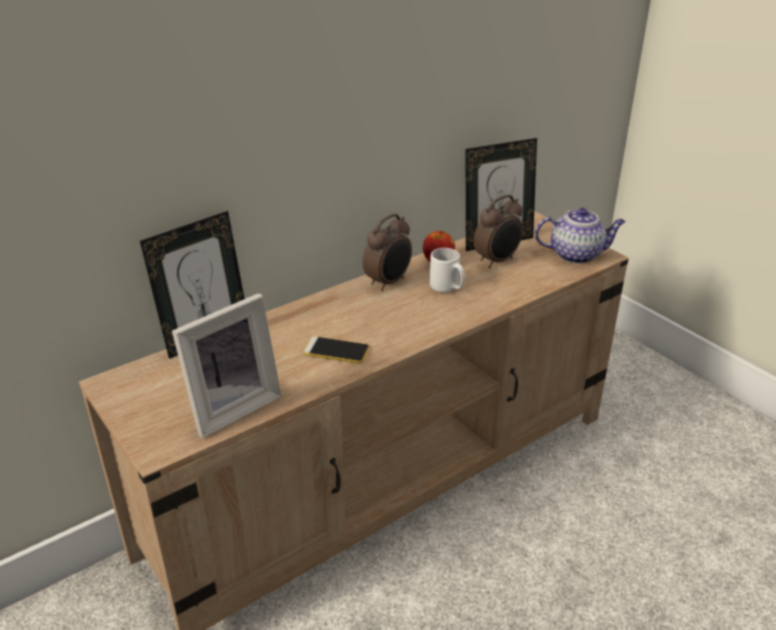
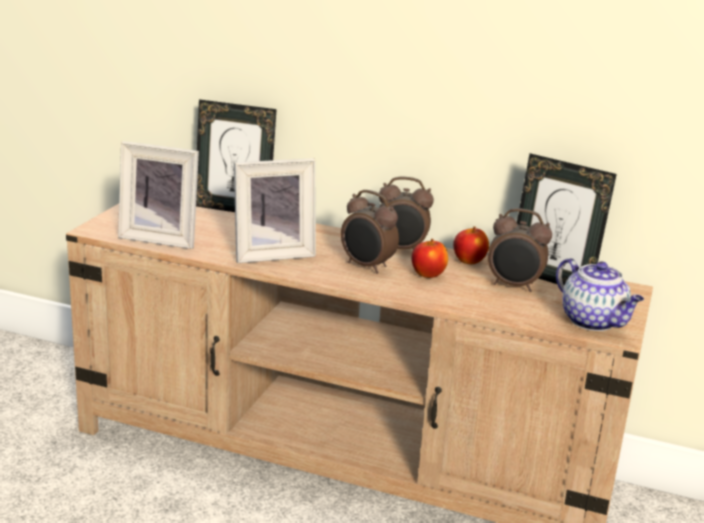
camera: 55 degrees right, 10 degrees down
(336, 351) = (272, 253): phone -> picture frame
(408, 311) = (367, 267): none -> alarm clock
(448, 288) = (428, 274): white mug -> apple

